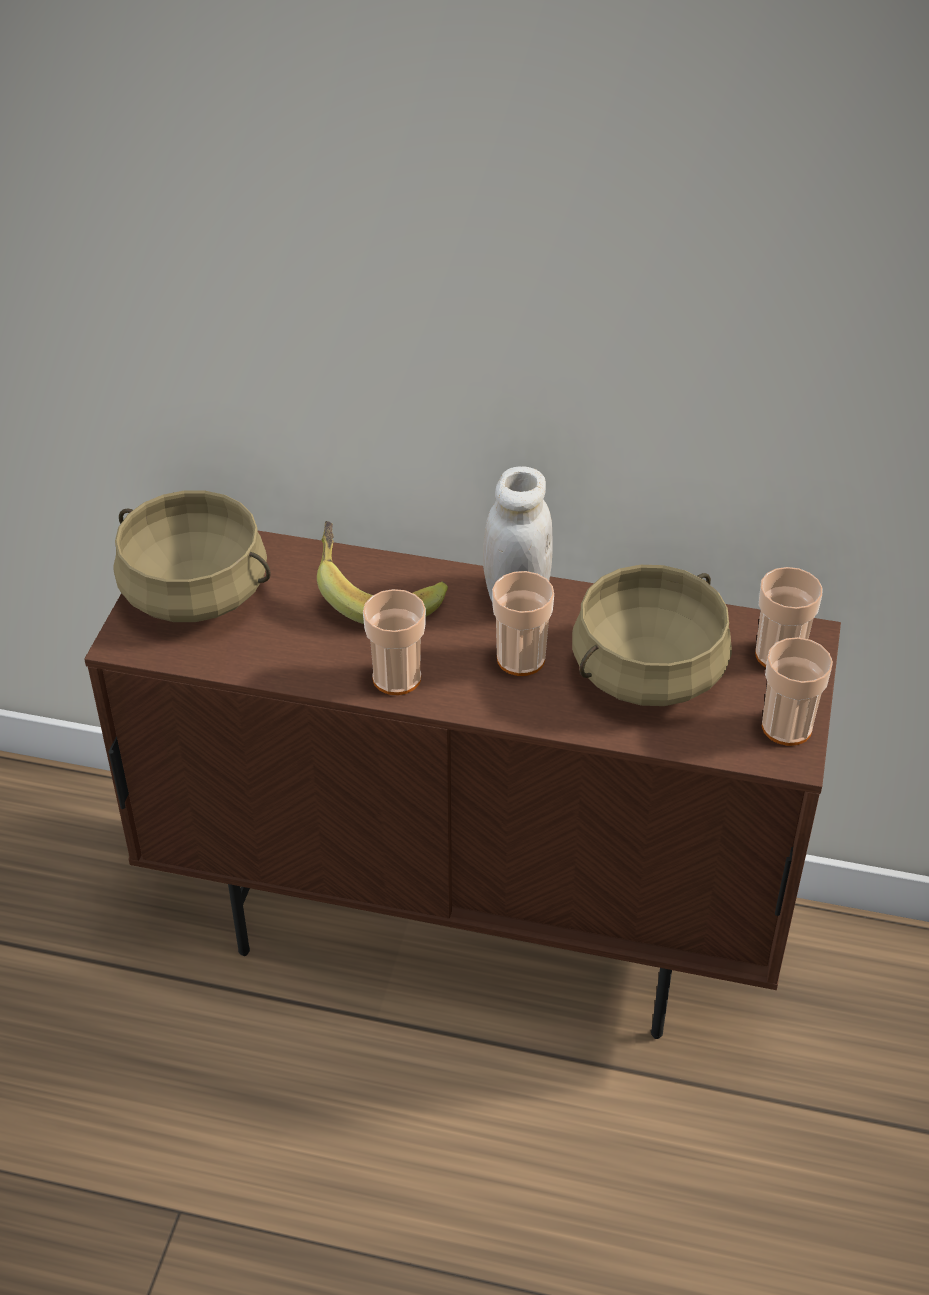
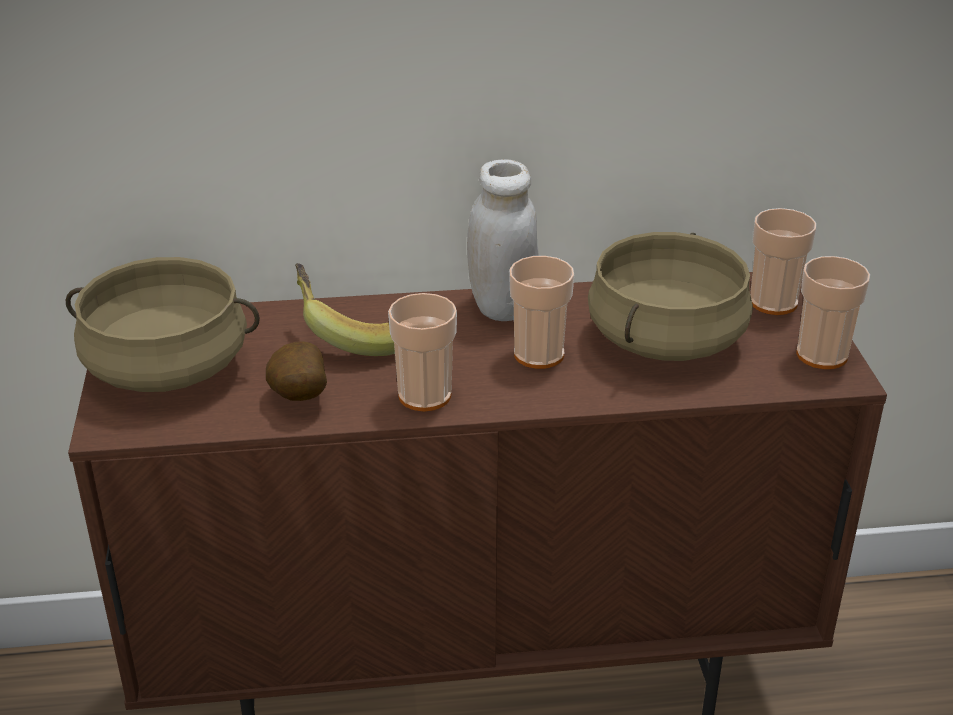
camera: 20 degrees left, 10 degrees down
(288, 653) = (298, 399): none -> potato

